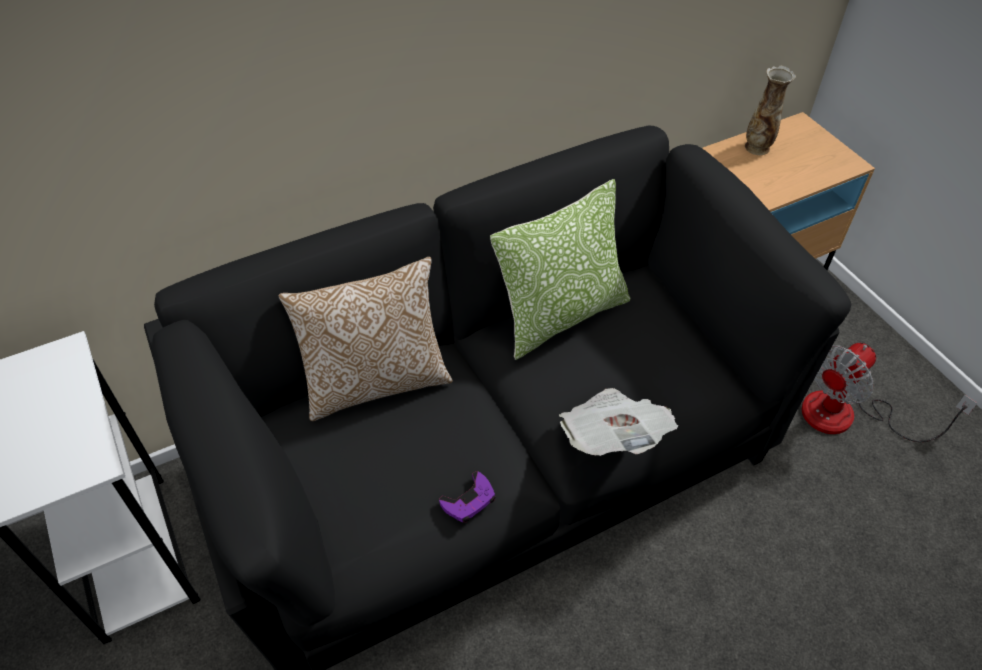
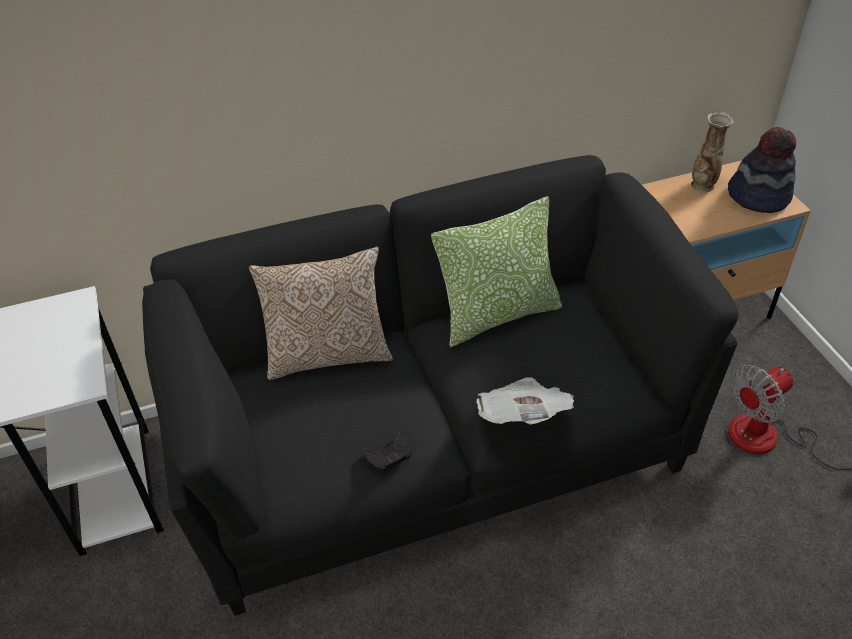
camera: 10 degrees right, 5 degrees down
(469, 501) = (388, 456): purple game controller -> black game controller
(818, 156) = (758, 196): none -> hat

